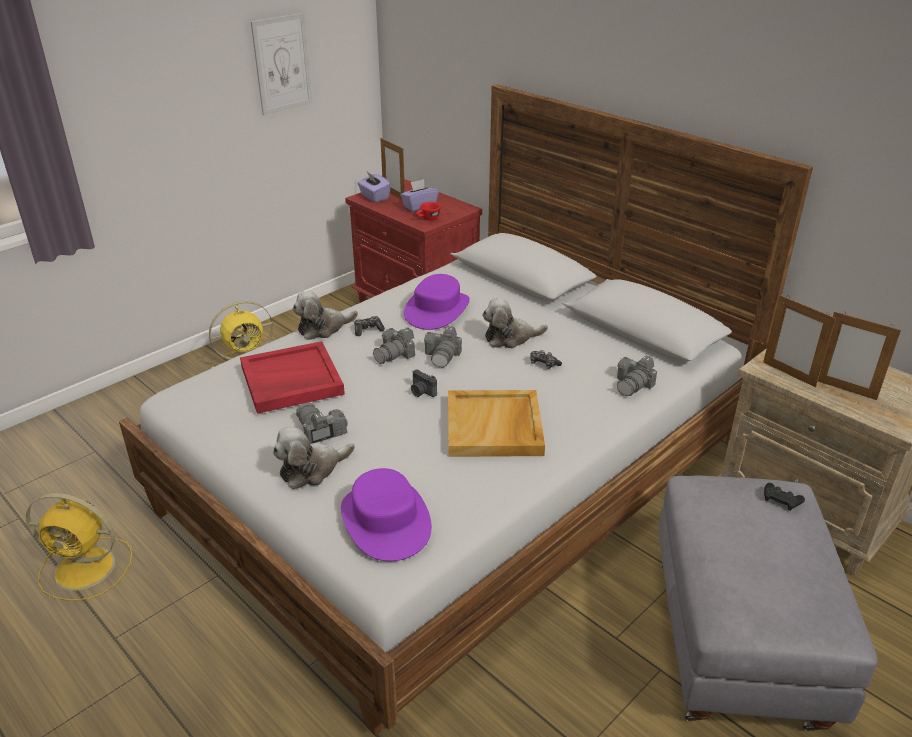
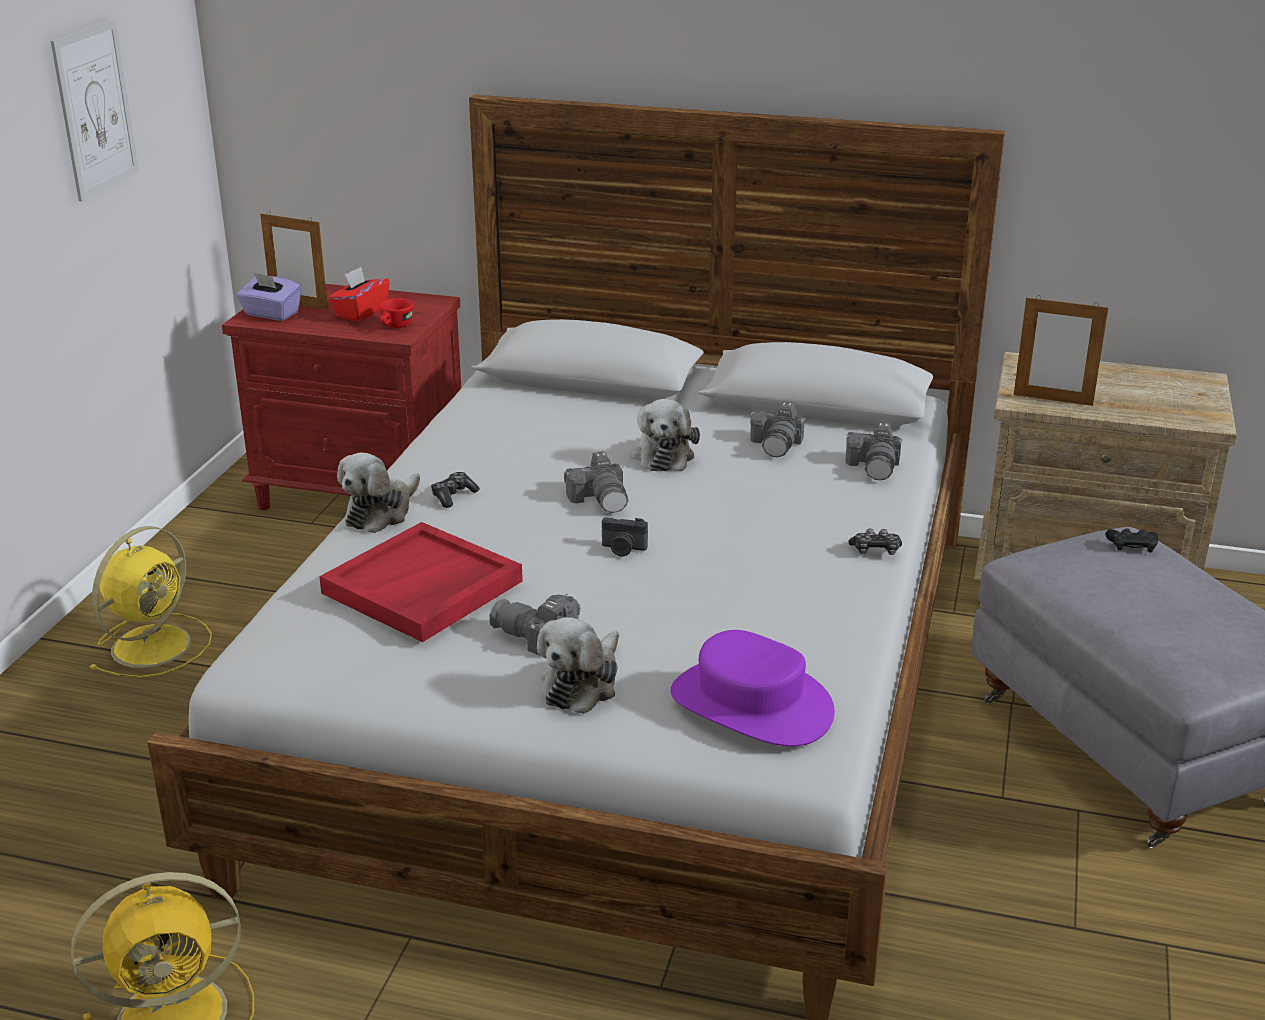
camera: 30 degrees left, 5 degrees down
(395, 354) = (532, 515): camera -> camera (777, 444)
(419, 206) = (361, 313): purple tissue box -> red tissue box
(437, 310) = (524, 446): purple hat -> none
(495, 427) = (764, 561): beige tray -> none
(510, 338) = (663, 455): plush toy -> plush toy turned 45 degrees counterclockwise
(543, 364) = (741, 473): game controller -> game controller (875, 551)
(845, 389) = (1123, 400): picture frame -> none

